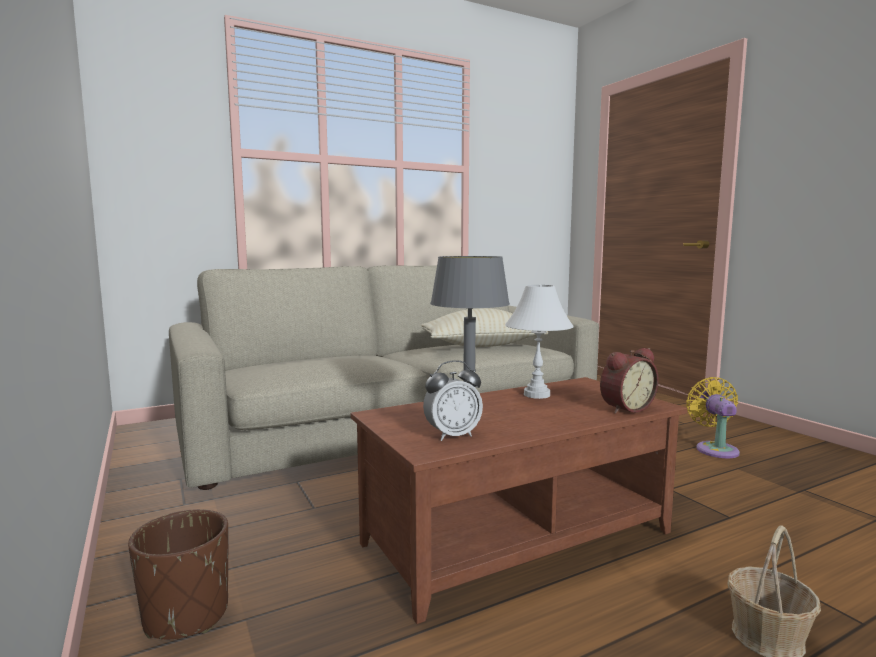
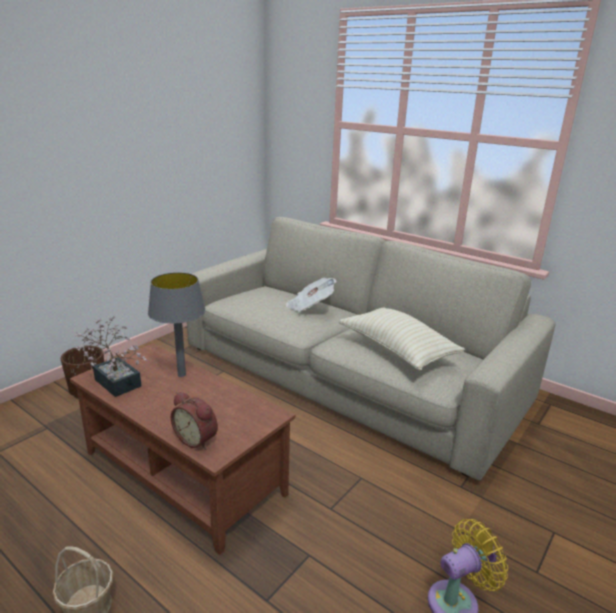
camera: 65 degrees right, 15 degrees up
(346, 353) = (310, 306): none -> newspaper
(452, 435) = (115, 380): alarm clock -> potted plant
(537, 394) = (219, 397): white table lamp -> none

